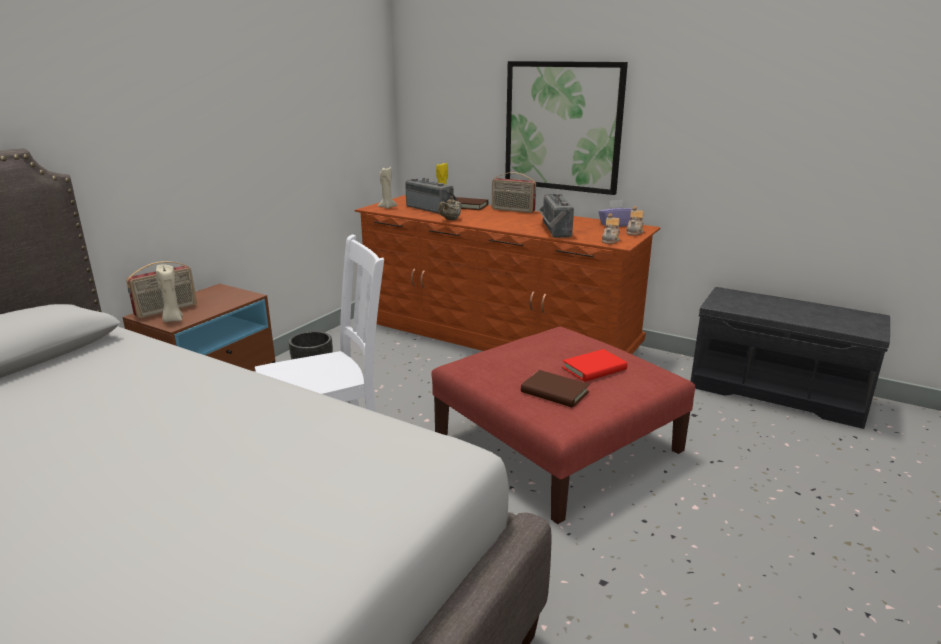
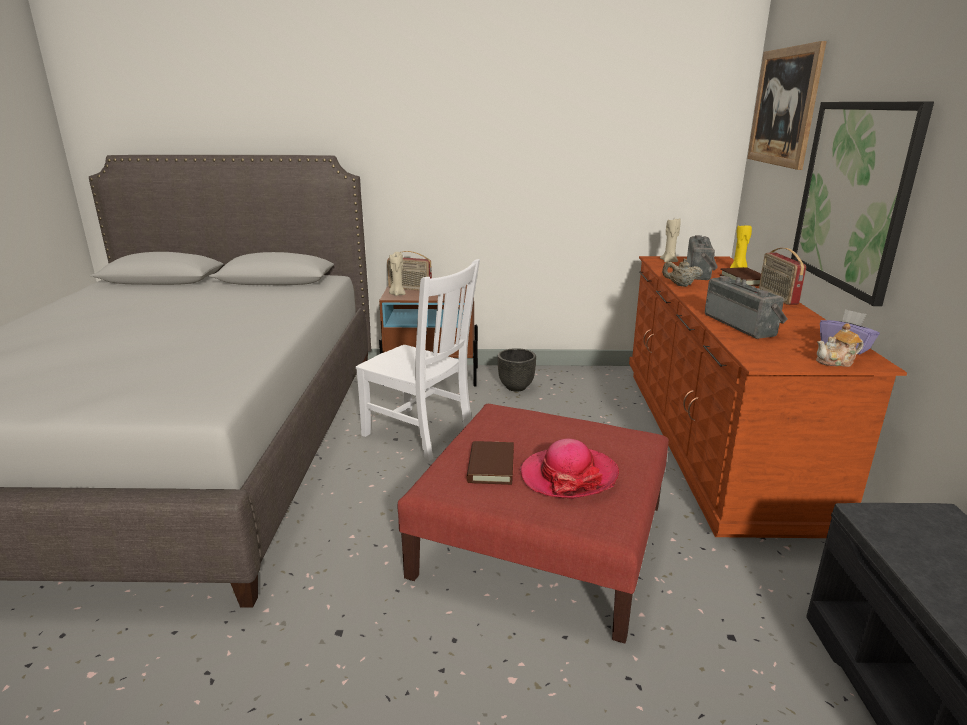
camera: 60 degrees right, 0 degrees up
(446, 64) = (784, 107): none -> picture
(553, 230) = (742, 325): radio -> radio turned 105 degrees clockwise
(594, 369) = (568, 475): red book -> hat
(610, 240) = (765, 356): teapot -> none

